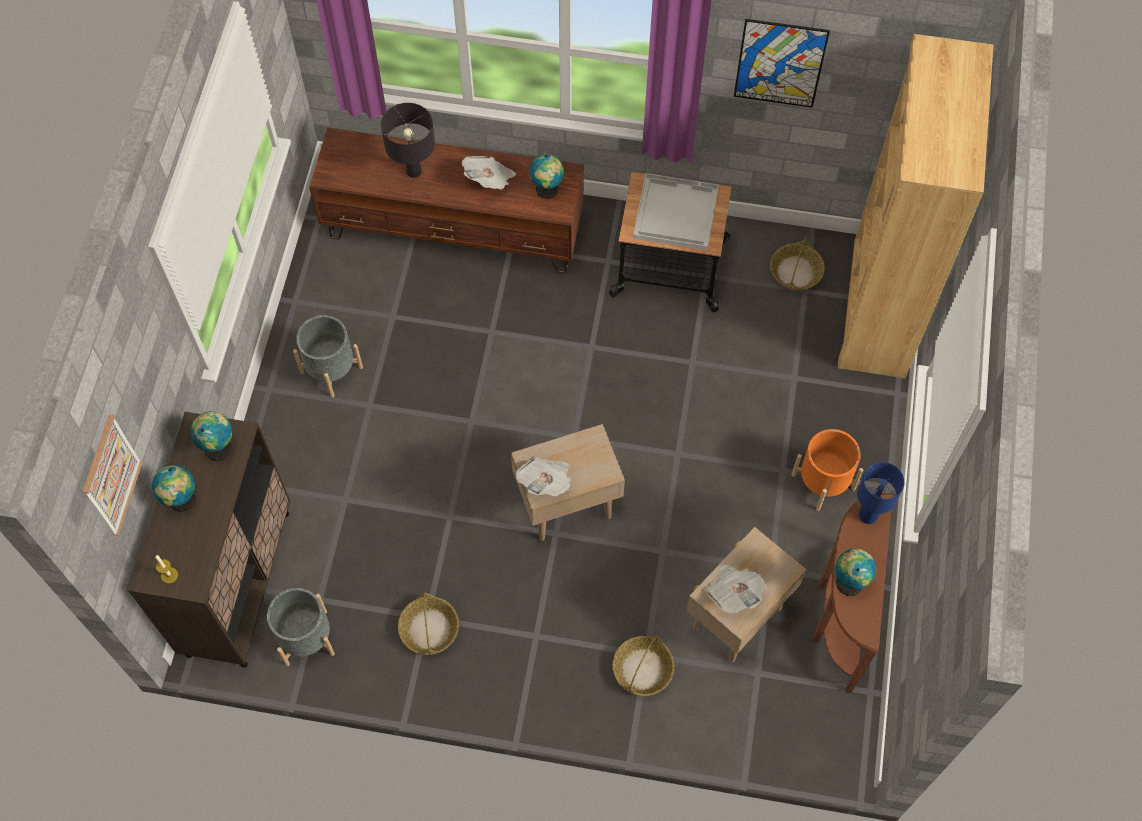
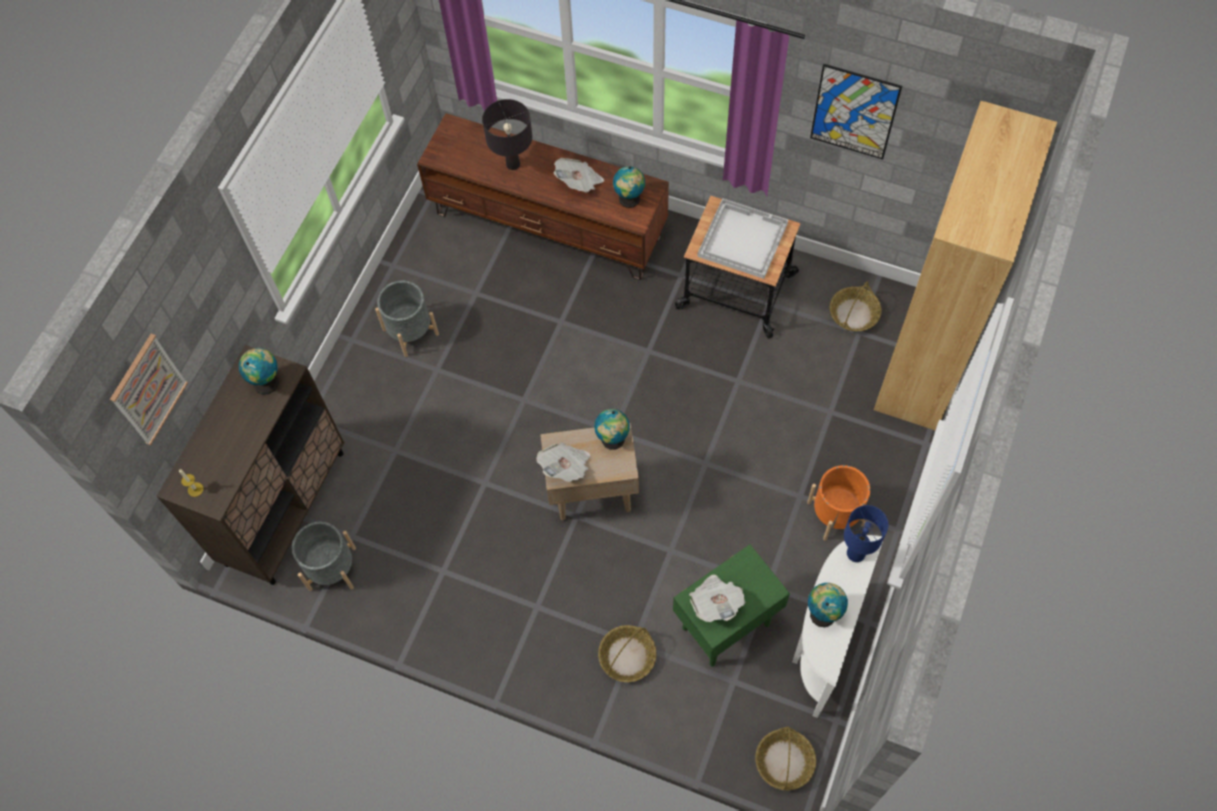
camera: 15 degrees right, 0 degrees up
(182, 501) = (223, 424): globe -> globe (612, 440)
(429, 628) = (442, 581): basket -> basket (784, 761)
(736, 618) = (725, 626): beige side table -> green side table
(837, 617) = (821, 644): brown console table -> white console table

